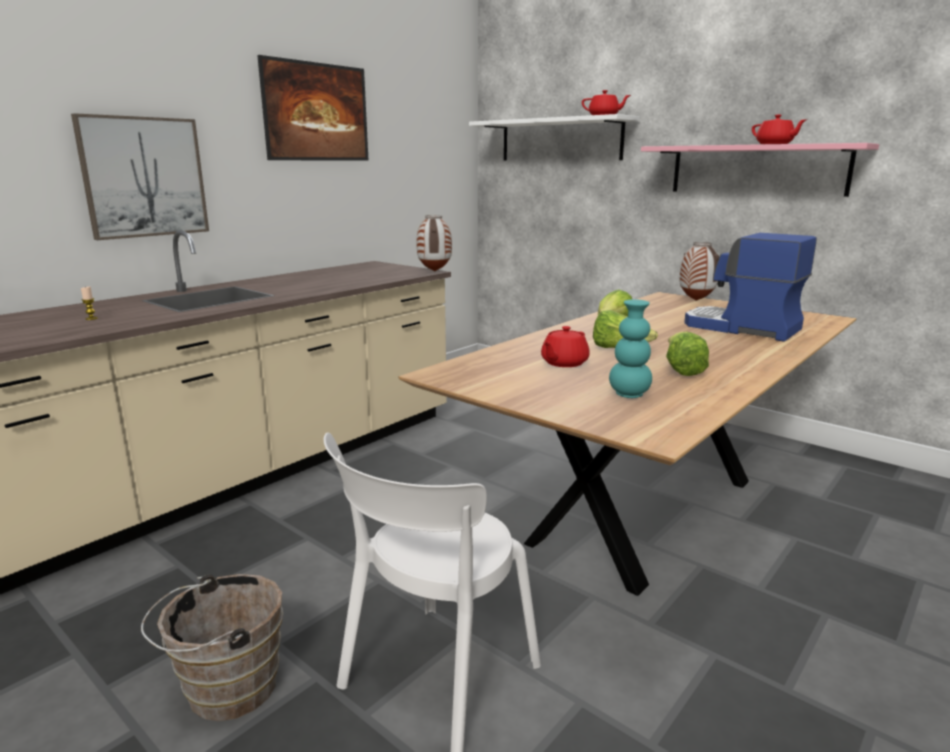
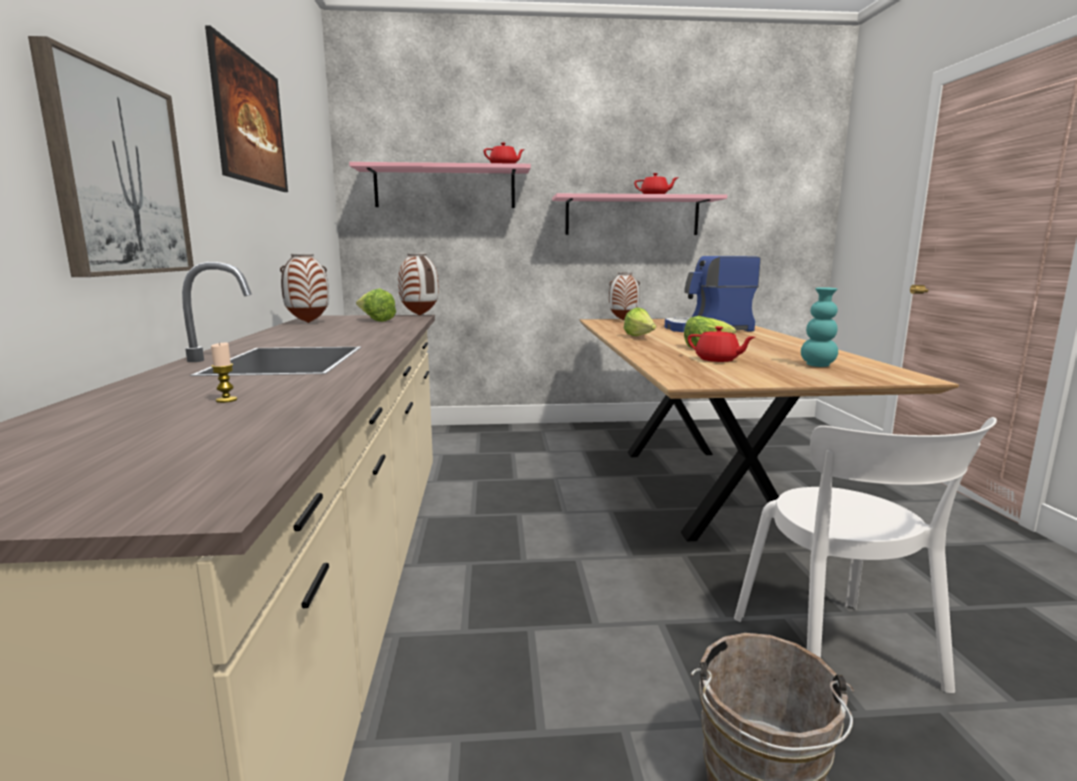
camera: 45 degrees left, 5 degrees down
(344, 268) = (309, 322): none -> vase
(560, 140) = (445, 188): white shelf -> pink shelf
(563, 363) = (717, 360): red teapot -> red teapot turned 45 degrees counterclockwise
(681, 370) = (779, 350): lettuce -> lettuce (375, 320)

